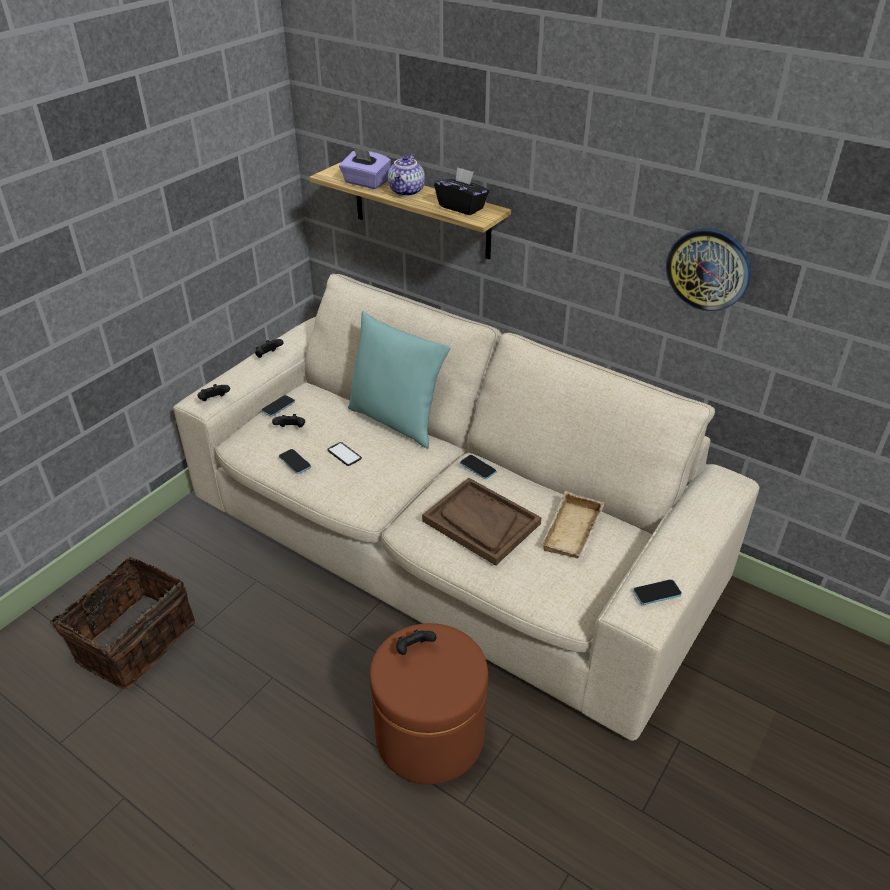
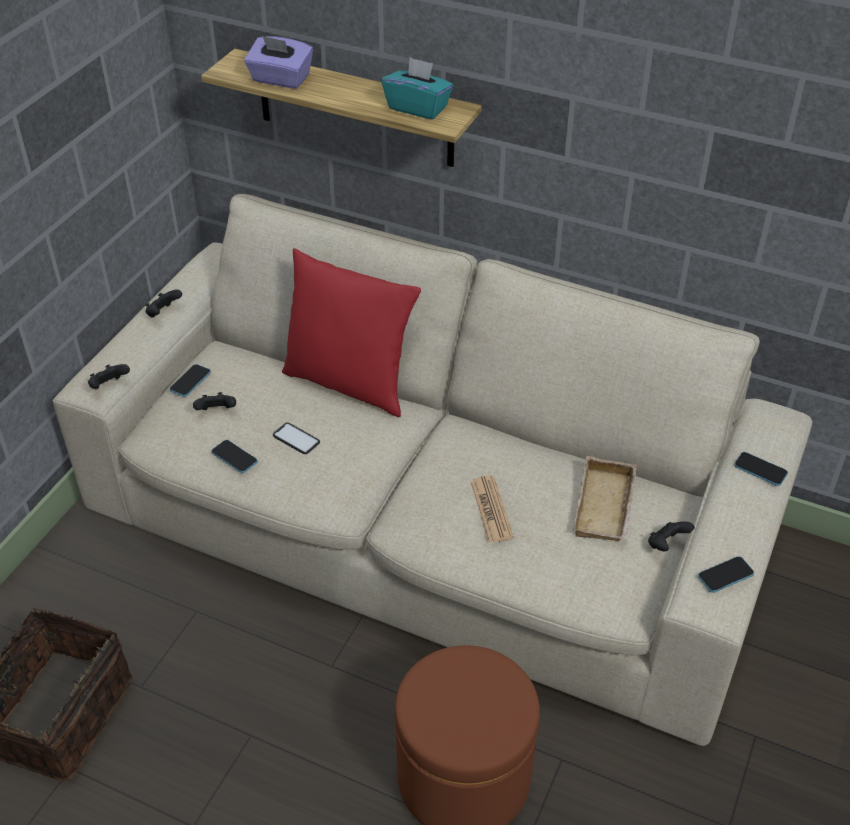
camera: 10 degrees left, 5 degrees up
(396, 420) = (350, 383): turquoise pillow -> red pillow
(407, 192) = (340, 89): teapot -> none
(414, 649) = (444, 682): black game controller -> black game controller (666, 545)
(461, 207) = (418, 108): black tissue box -> turquoise tissue box
(478, 468) = (469, 436): phone -> phone (760, 470)
(480, 522) = (491, 510): brown tray -> newspaper
(708, 269) = (744, 171): wall clock -> none

